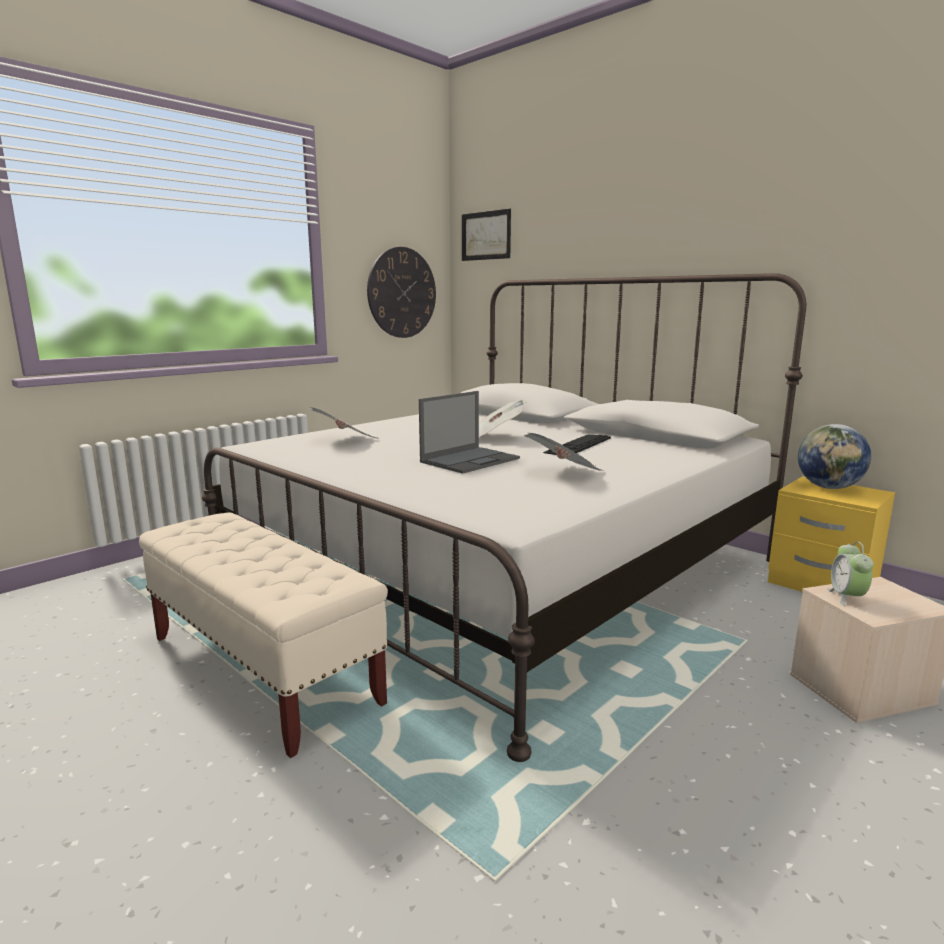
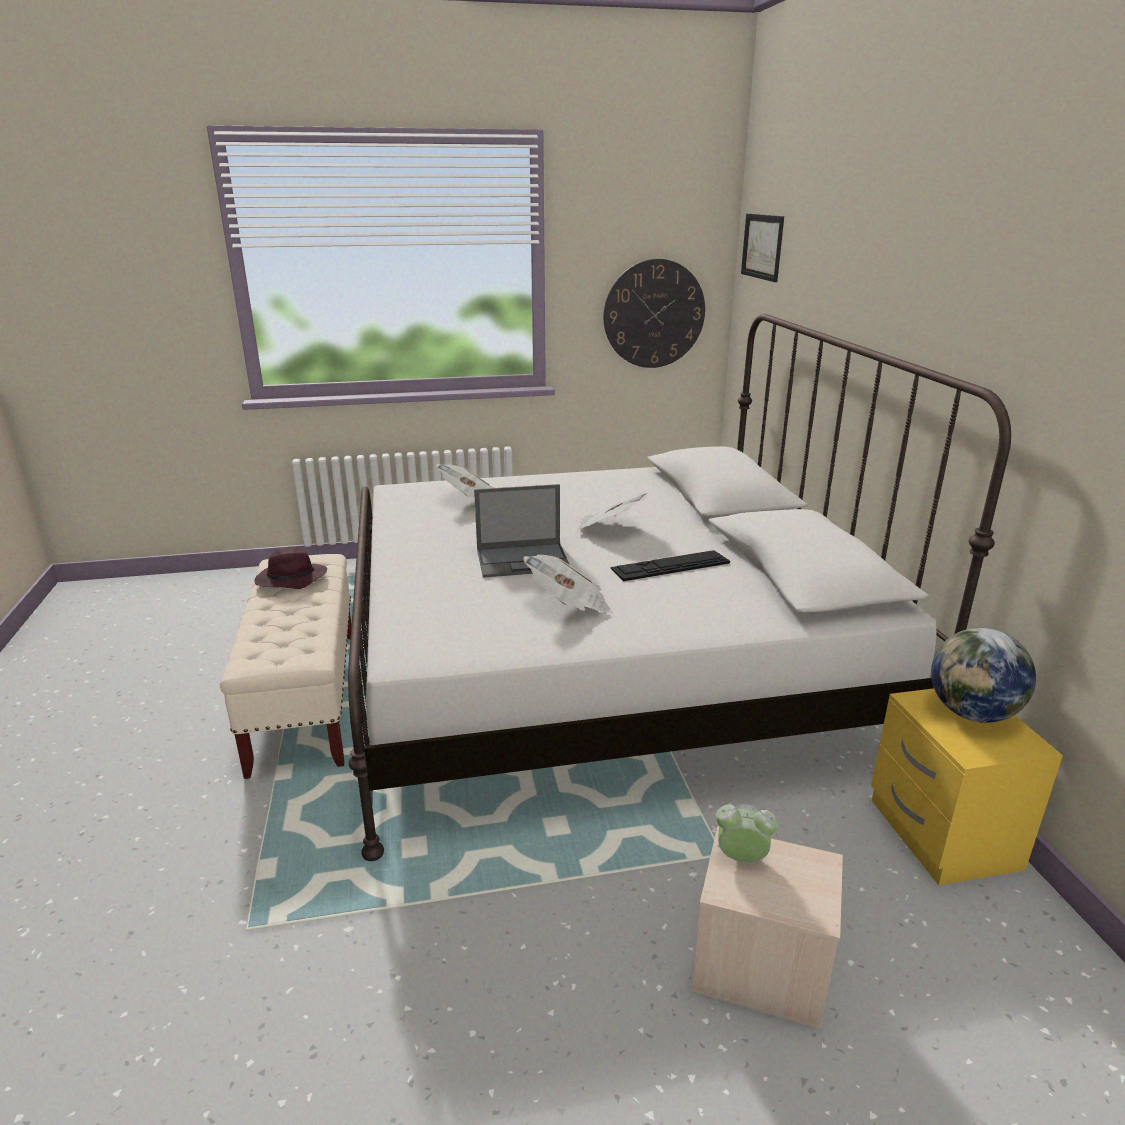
camera: 35 degrees right, 10 degrees up
(215, 536) = (290, 580): none -> purple hat
(847, 597) = (741, 858): alarm clock -> alarm clock turned 60 degrees clockwise

